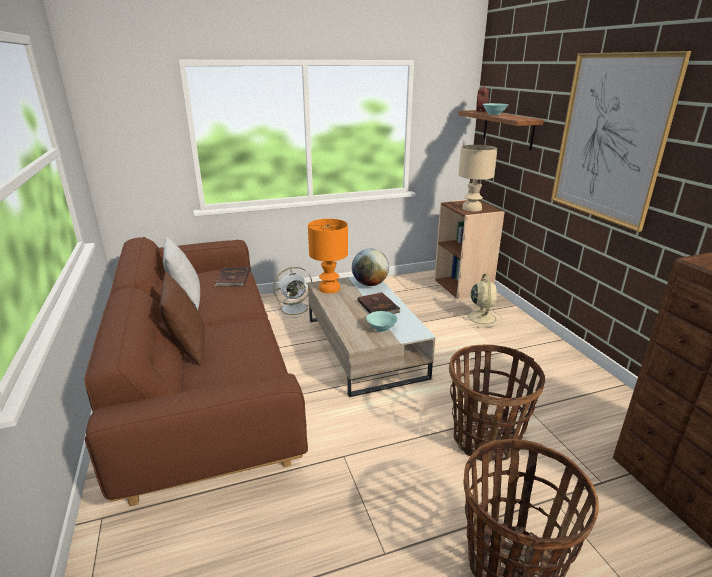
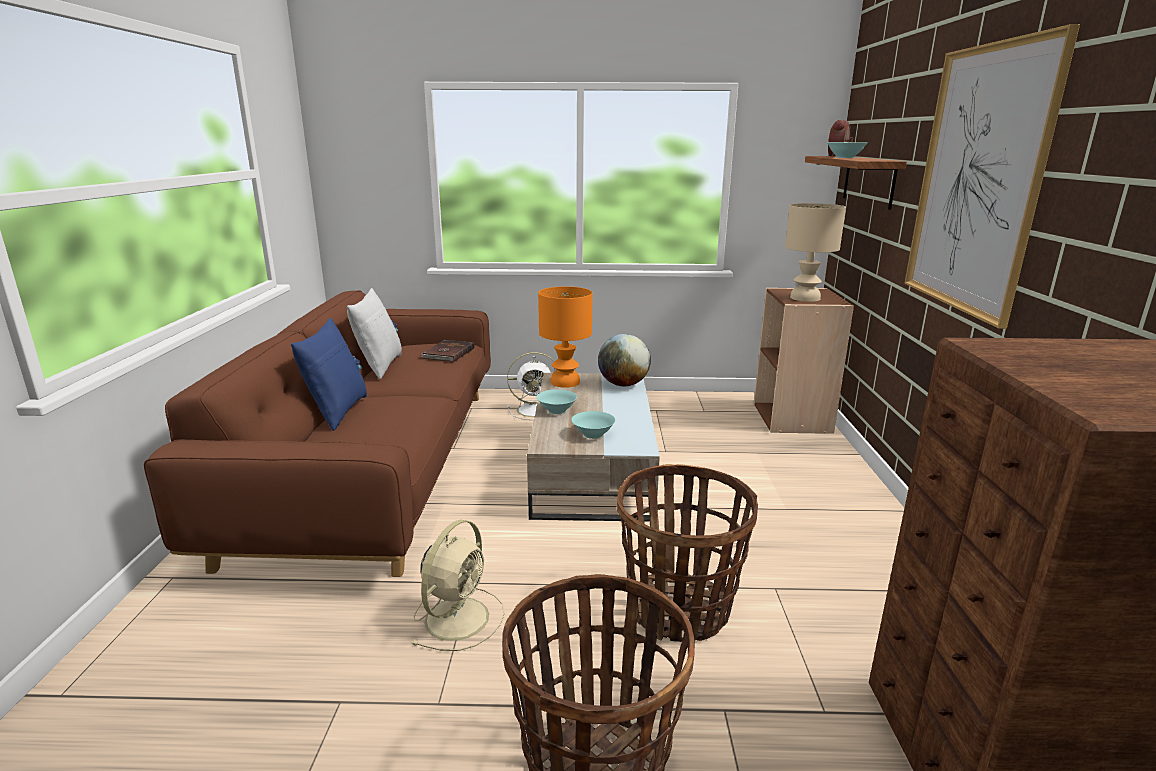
camera: 20 degrees right, 5 degrees down
(188, 348) = (337, 413): brown pillow -> blue pillow
(342, 313) = (557, 410): none -> turquoise bowl
(378, 306) = (612, 410): brown book -> none
(481, 317) = (791, 460): beige fan -> beige fan (458, 616)

